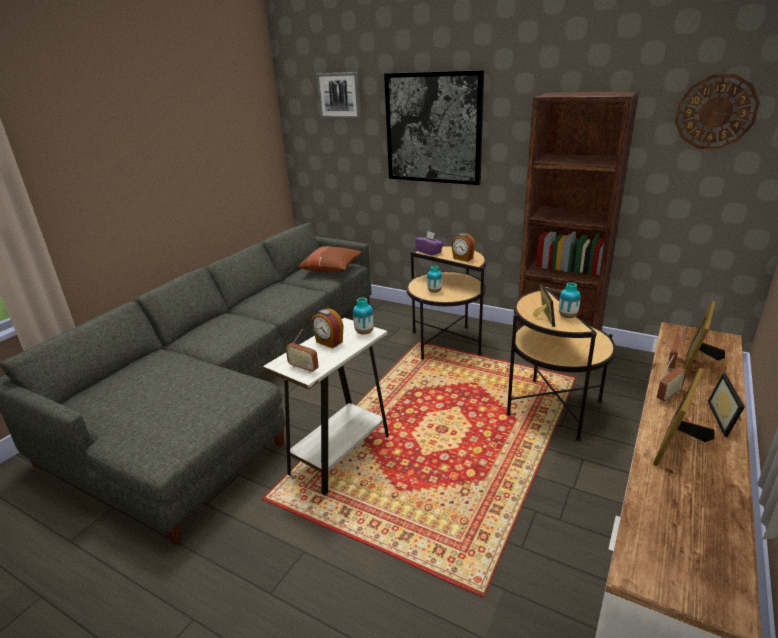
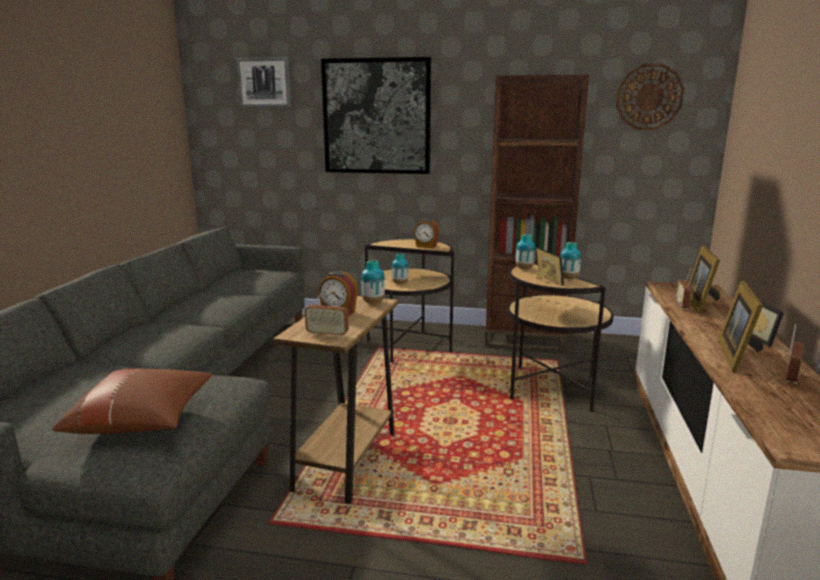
camera: 20 degrees left, 10 degrees down
(332, 269) = (264, 275): brown pillow -> brown pillow (143, 420)
(340, 455) = (346, 462): white side table -> brown side table
(429, 252) = (386, 243): purple tissue box -> none
(533, 298) = (524, 268): none -> vase
(668, 395) = (699, 326): radio -> radio (791, 377)

